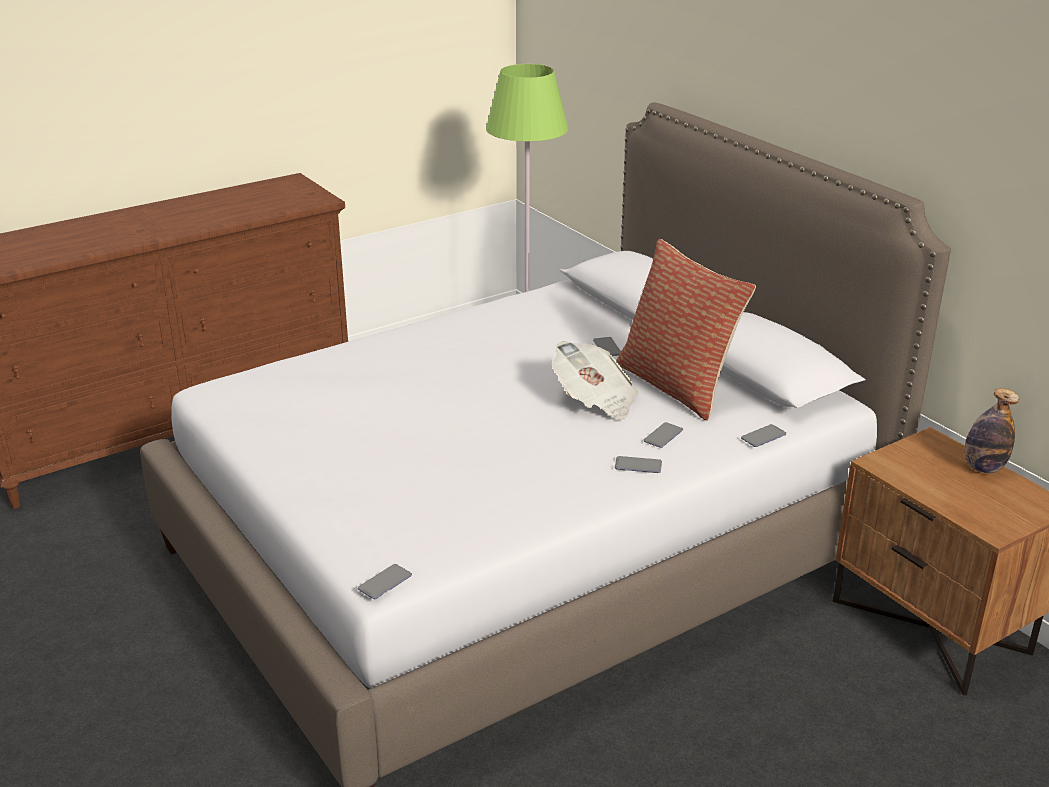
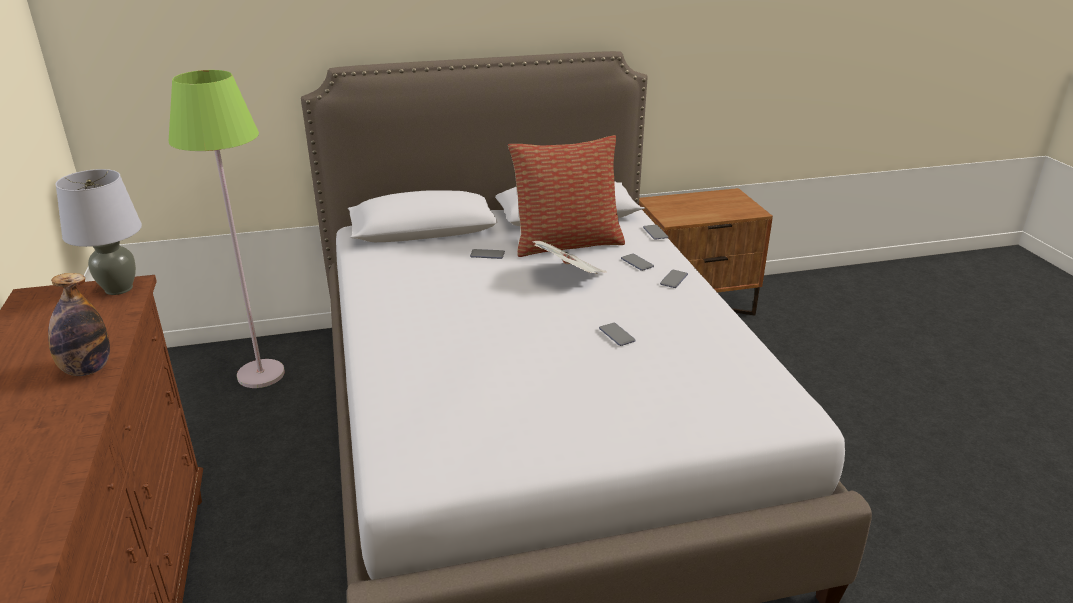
camera: 70 degrees left, 0 degrees up
(315, 198) = (118, 289): none -> grey table lamp
(385, 582) = (809, 412): phone -> phone (617, 335)
(983, 467) = (690, 197): bottle -> bottle (87, 370)

